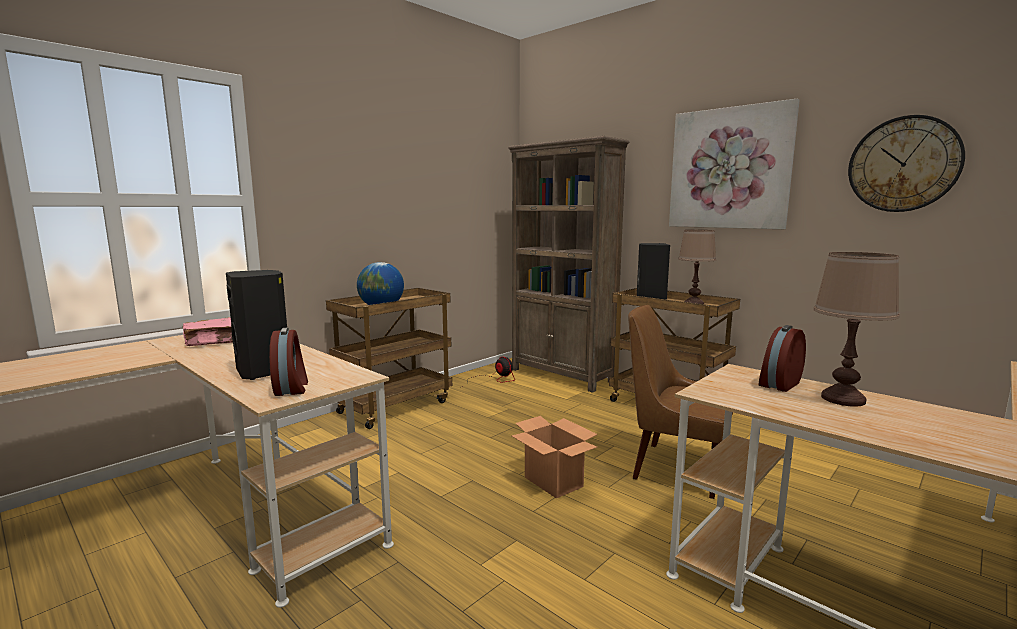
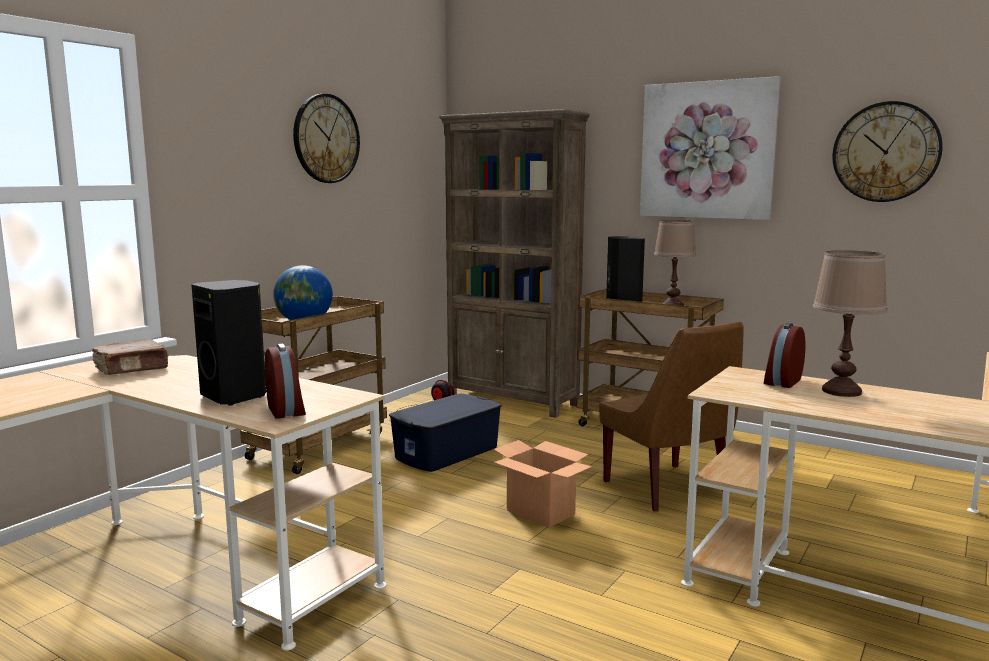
camera: 10 degrees left, 0 degrees up
(214, 342) = (132, 369): pink book -> brown book
(412, 163) = (326, 139): none -> wall clock
(494, 418) = (447, 452): none -> blue storage box
(675, 468) = (668, 489): brown chair -> brown chair turned 135 degrees counterclockwise

